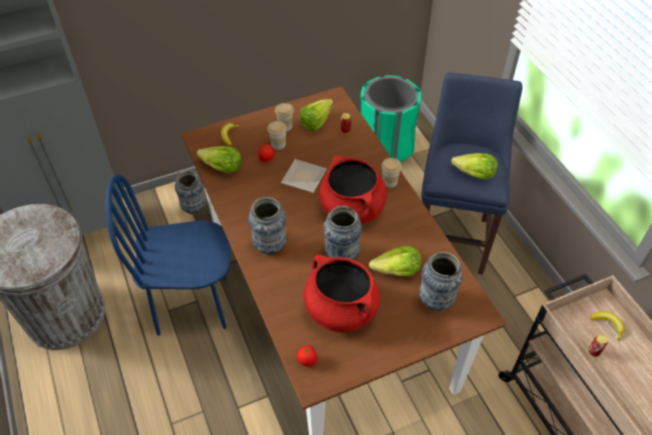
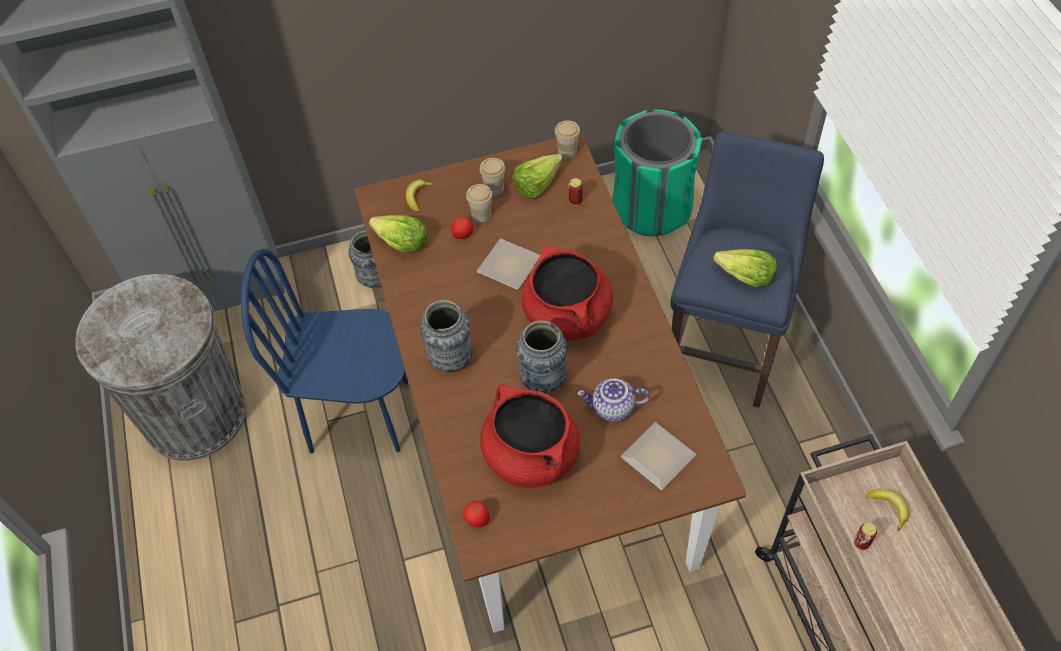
camera: 10 degrees right, 5 degrees up
(389, 182) = (624, 281): cup -> cup (567, 151)
(396, 271) = (612, 409): lettuce -> teapot
(436, 301) = (658, 455): vase -> plate

